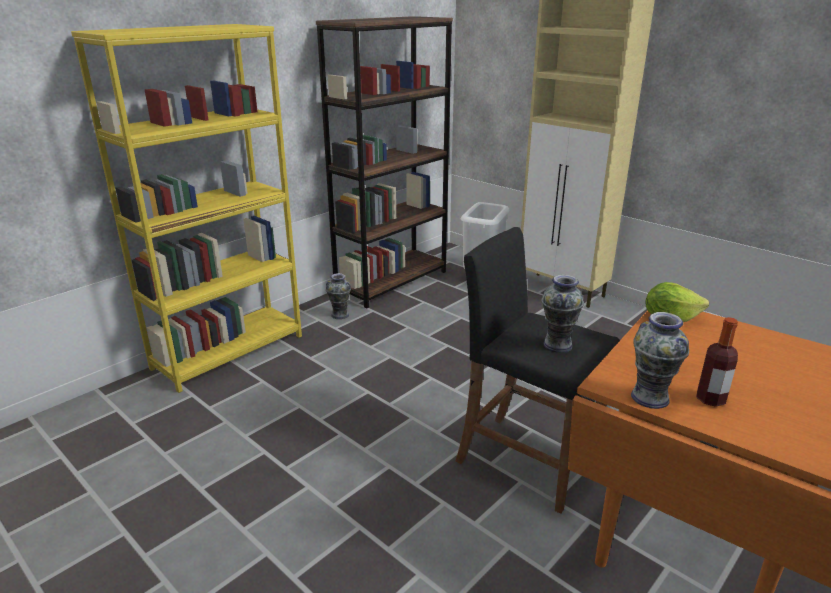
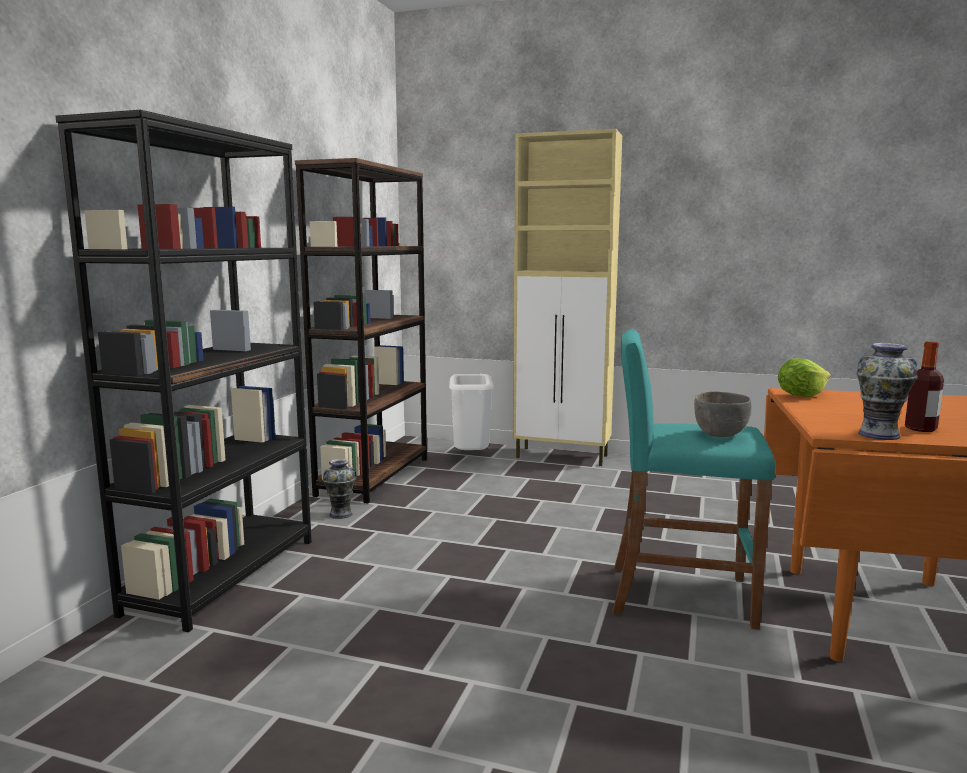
camera: 25 degrees left, 15 degrees down
(229, 351) = (224, 575): yellow bookcase -> black bookcase
(525, 460) = (679, 595): black stool -> turquoise stool
(558, 345) = (720, 434): vase -> grey bowl

